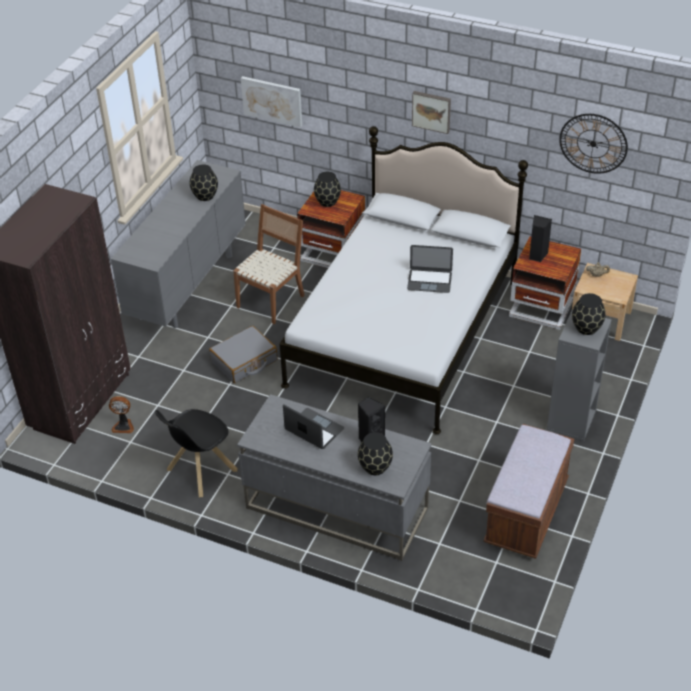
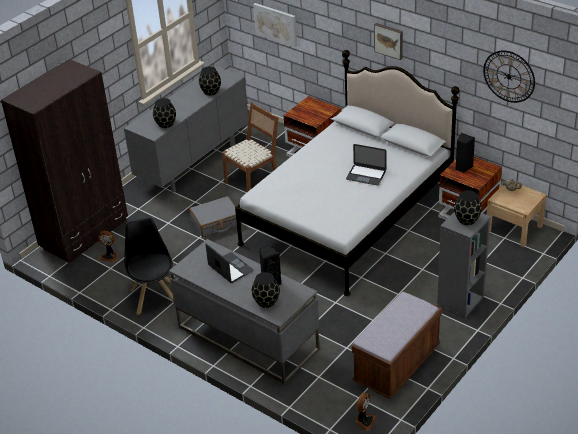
camera: 15 degrees right, 5 degrees down
(200, 471) = (154, 296): black chair -> black chair turned 105 degrees clockwise
(327, 202) = (310, 109): black vase -> black vase (165, 124)
(513, 591) = (364, 421): none -> fan

